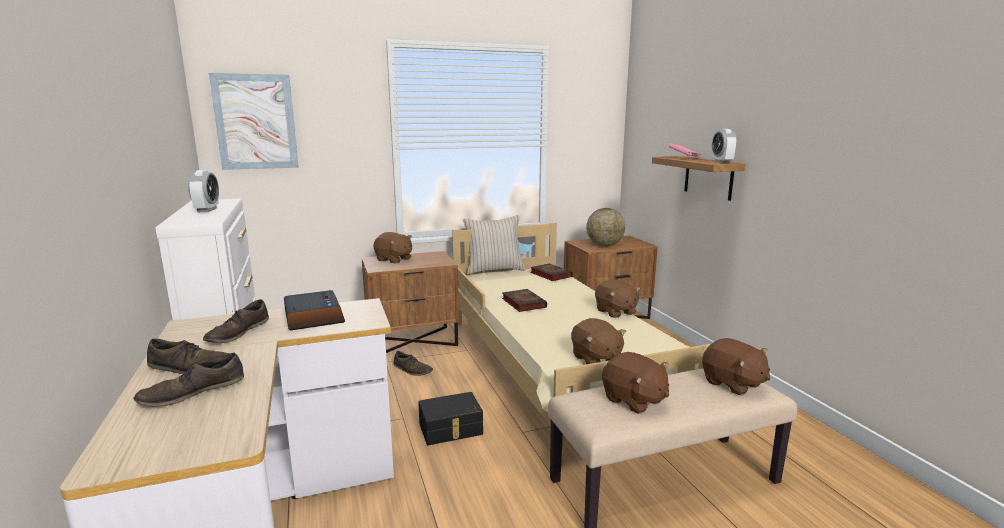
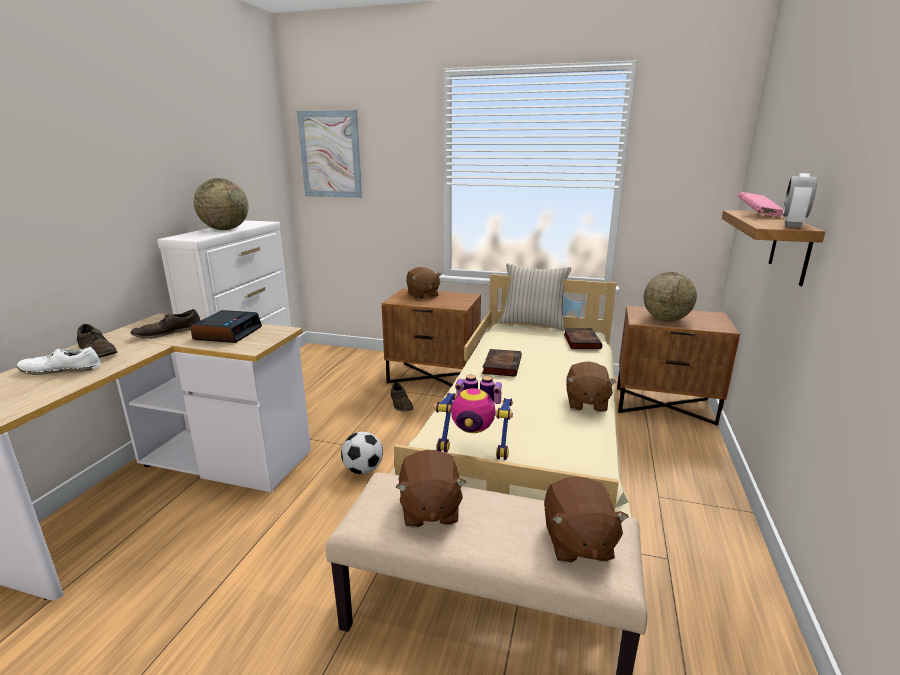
camera: 35 degrees right, 5 degrees up
(192, 392) = (61, 369): brown shoe -> white shoe
(207, 210) = (225, 229): alarm clock -> globe
(451, 429) = (363, 470): black storage box -> football
(595, 359) = (474, 449): brown plush toy -> toy robot

